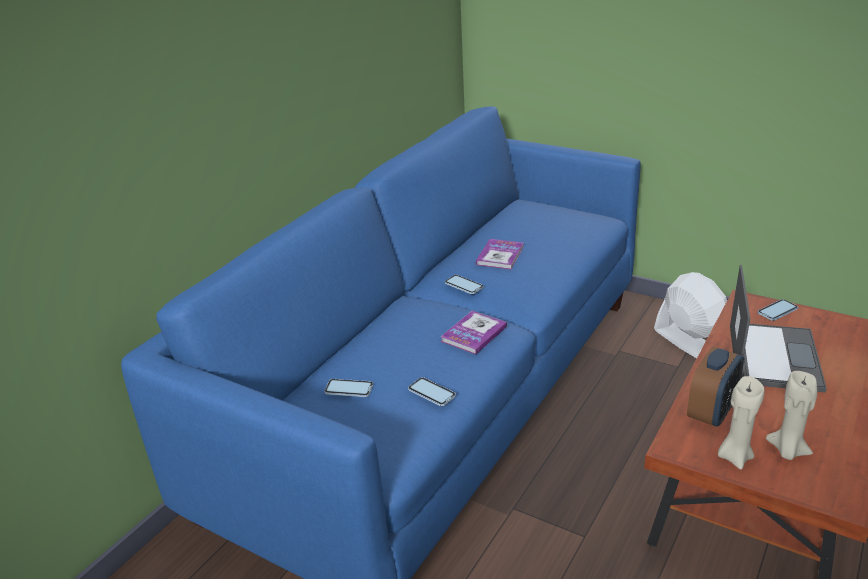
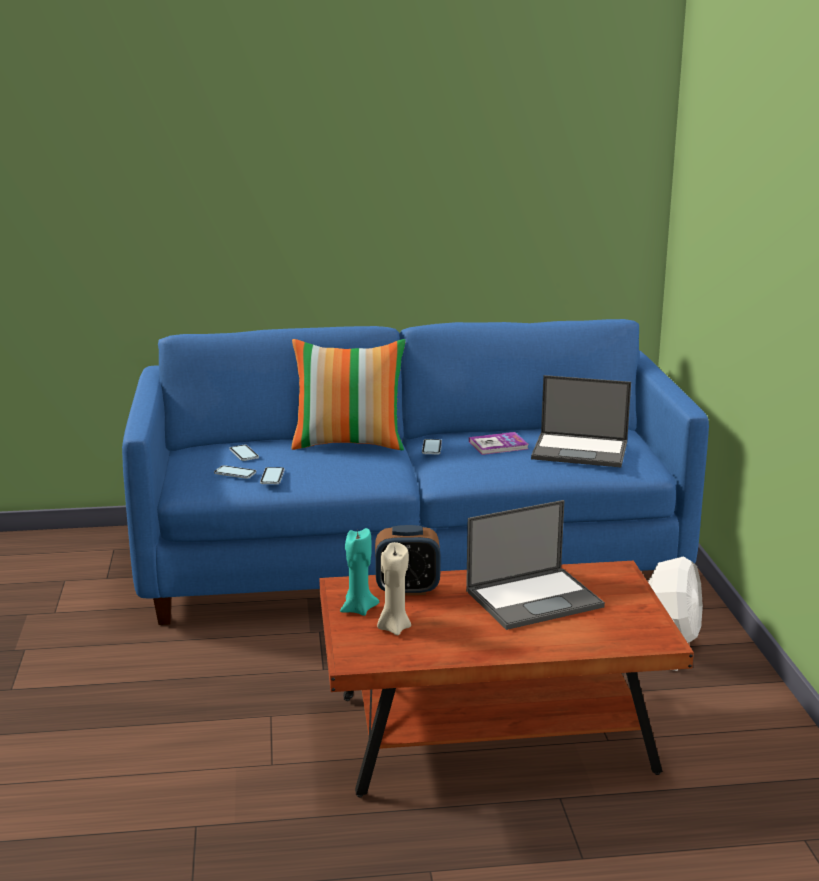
camera: 50 degrees right, 10 degrees down
(400, 321) = (349, 443): none -> pillow
(474, 334) = (366, 469): book -> none
(553, 229) = (581, 450): none -> laptop
(734, 456) = (358, 609): beige candle -> turquoise candle
(777, 311) = (623, 586): phone -> phone (235, 473)

